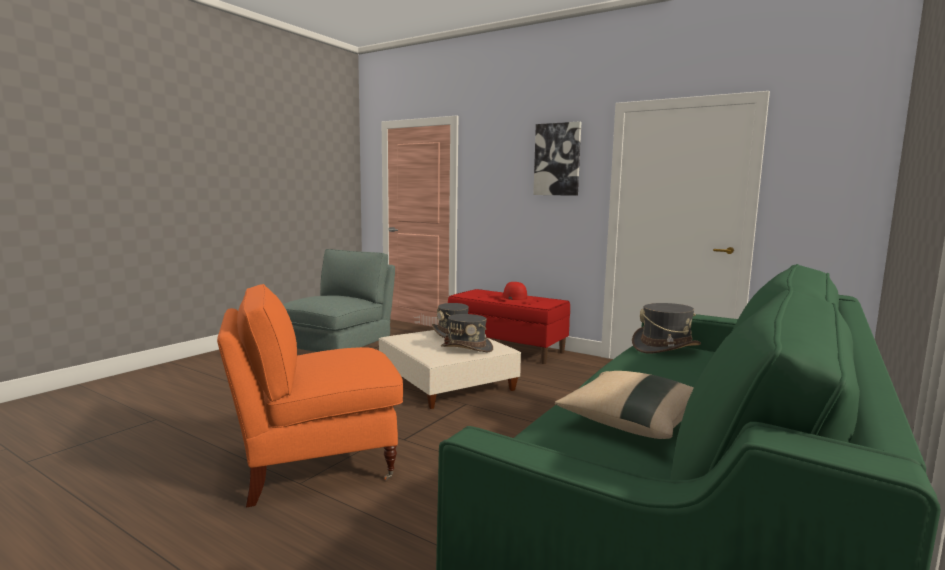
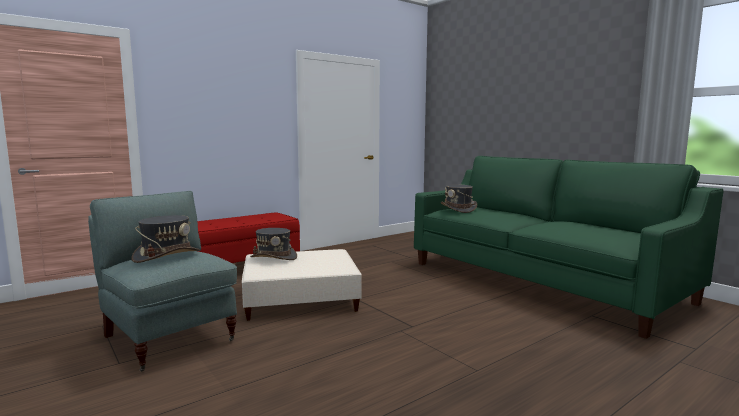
camera: 70 degrees left, 0 degrees up
(316, 464) = (445, 362): orange armchair -> none
(467, 348) = (325, 258): grey hat -> grey hat (166, 255)
(514, 299) = (248, 220): red hat -> none
(557, 159) = (253, 90): picture -> none
(629, 423) = (577, 226): beige pillow -> none

